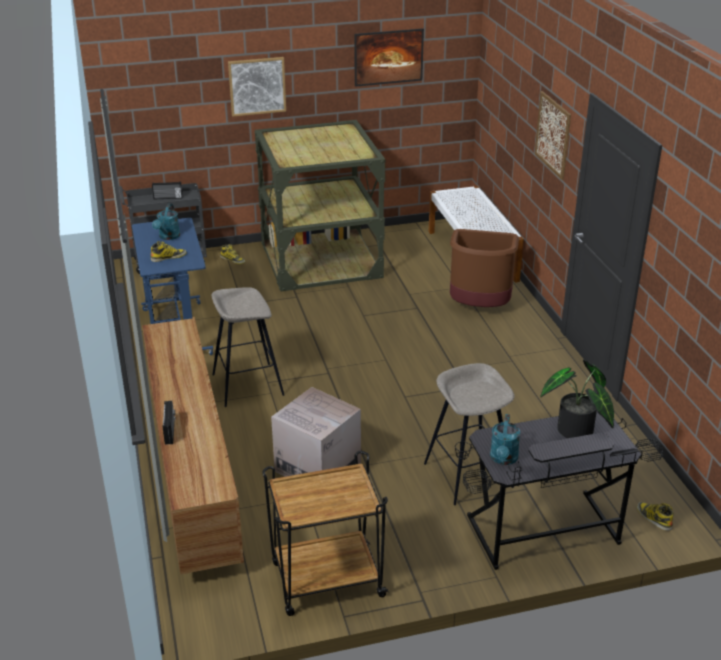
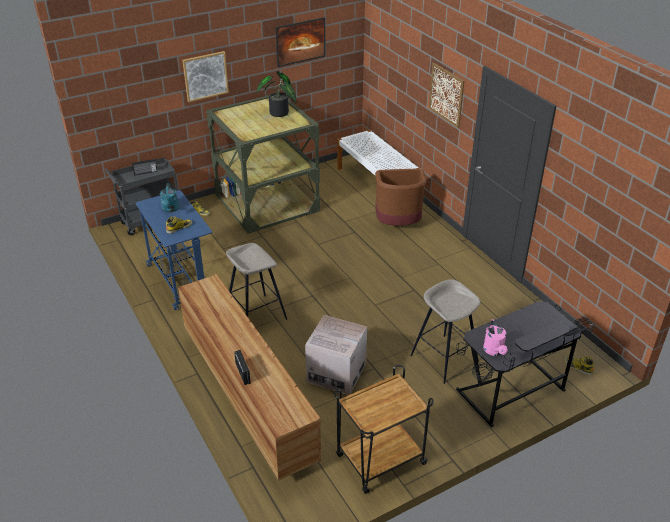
camera: 15 degrees left, 5 degrees up
(503, 459) = (494, 351): turquoise watering can -> pink watering can
(575, 433) = (533, 322): potted plant -> potted plant (279, 114)

